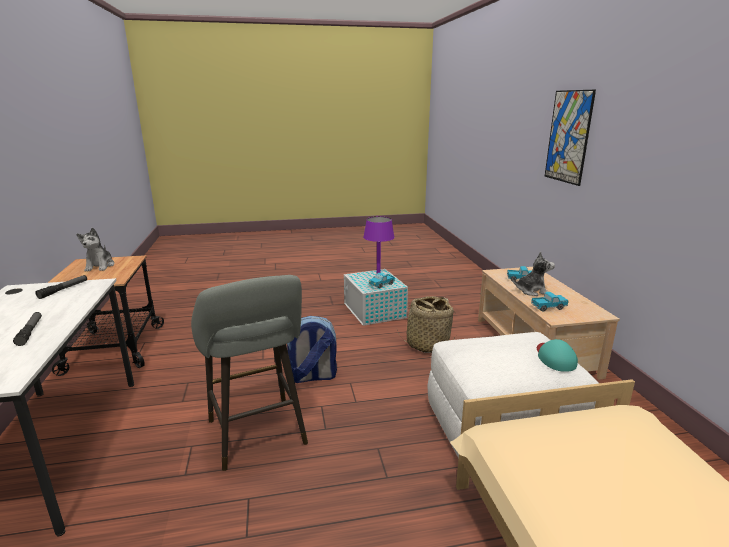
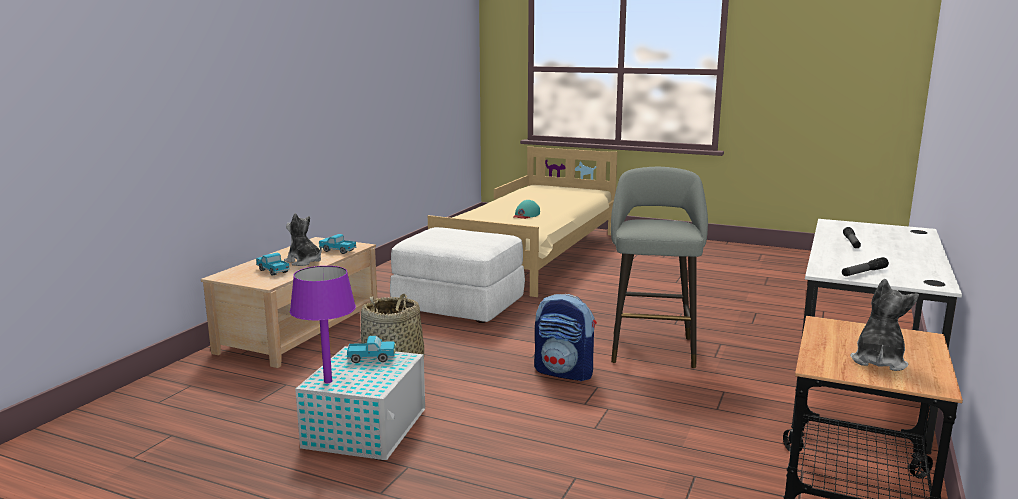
camera: 145 degrees left, 5 degrees down
(554, 358) = (435, 231): turquoise cap -> turquoise cap (526, 215)
(568, 137) = (171, 85): picture -> none

